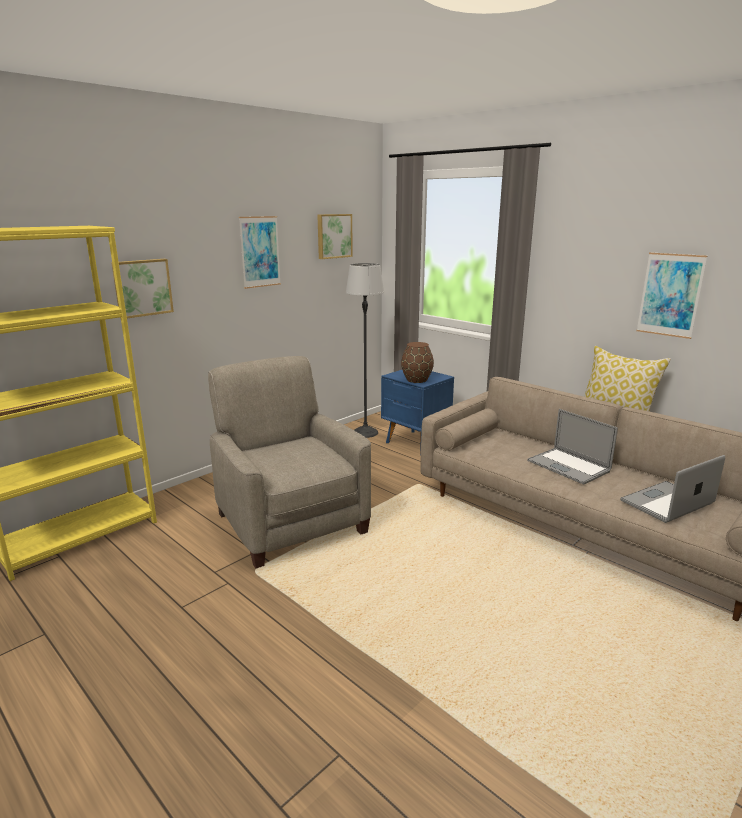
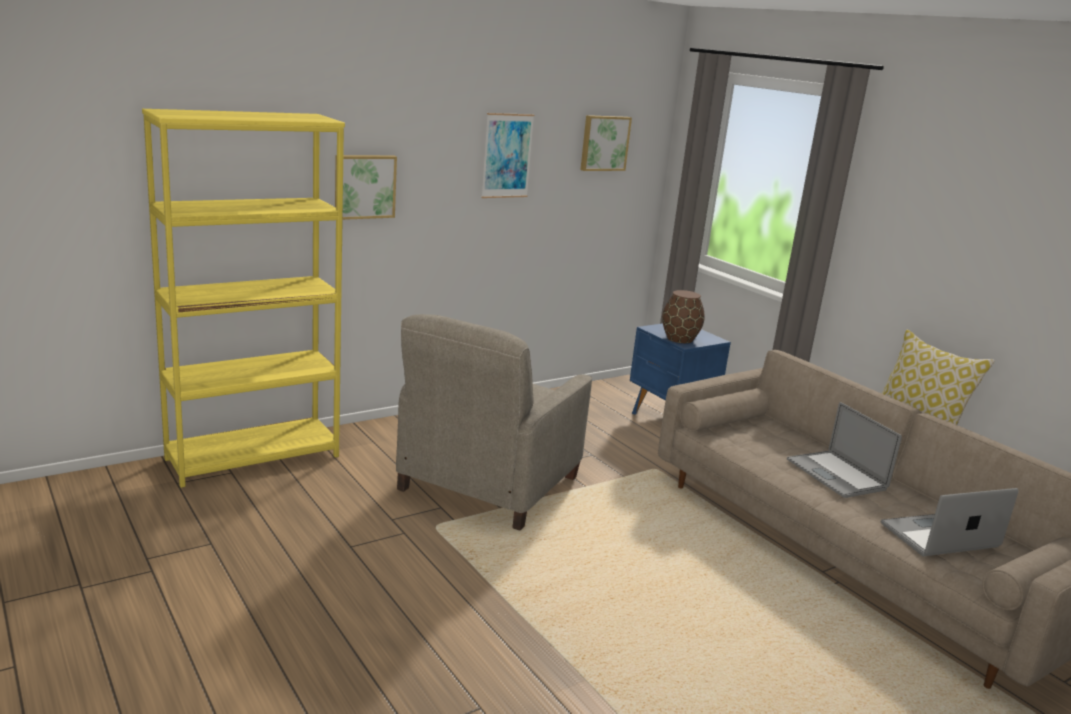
camera: 10 degrees right, 0 degrees up
(290, 522) = (488, 484): beige armchair -> beige armchair turned 135 degrees counterclockwise
(365, 432) = (609, 396): floor lamp -> none
(670, 295) = (1006, 279): picture -> none

